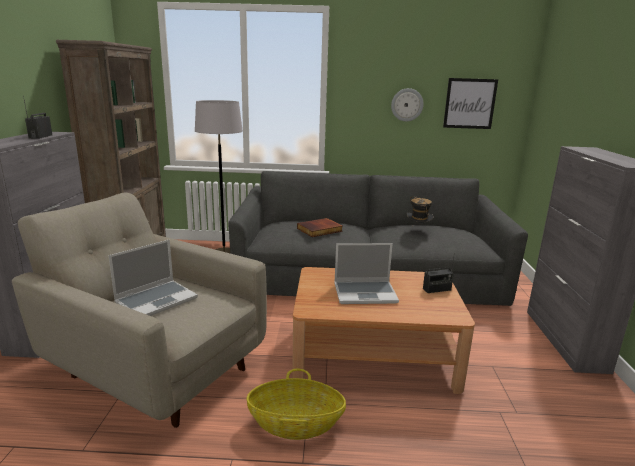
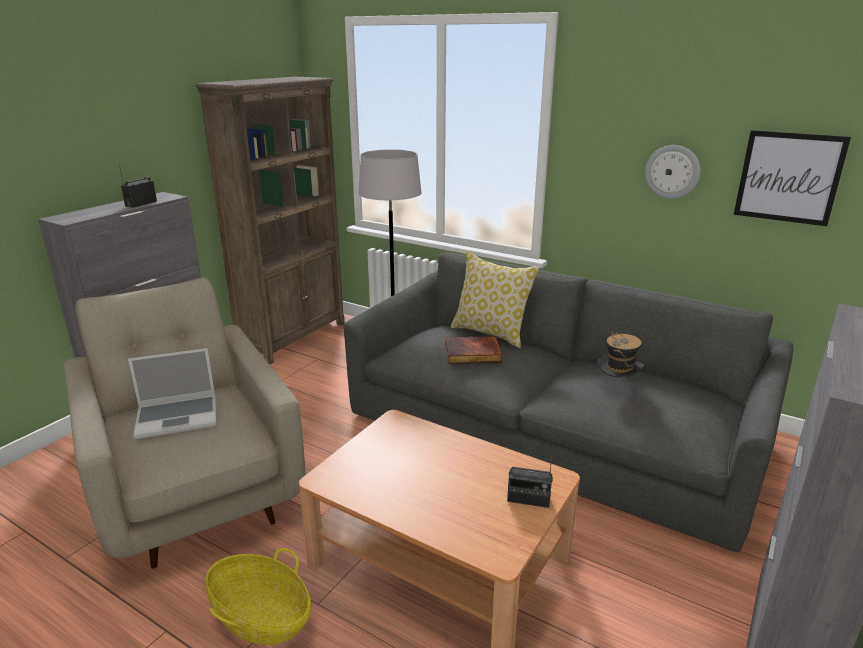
camera: 30 degrees right, 5 degrees up
(315, 219) = (491, 333): none -> pillow
(365, 293) = (421, 474): laptop -> none

